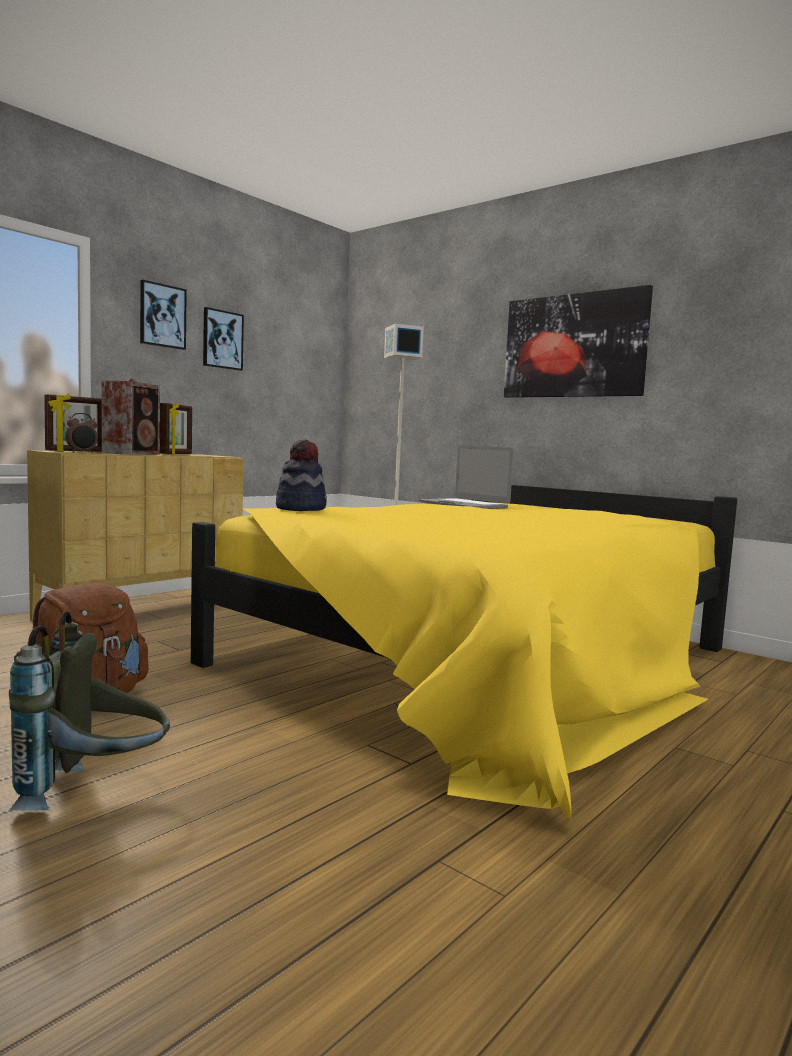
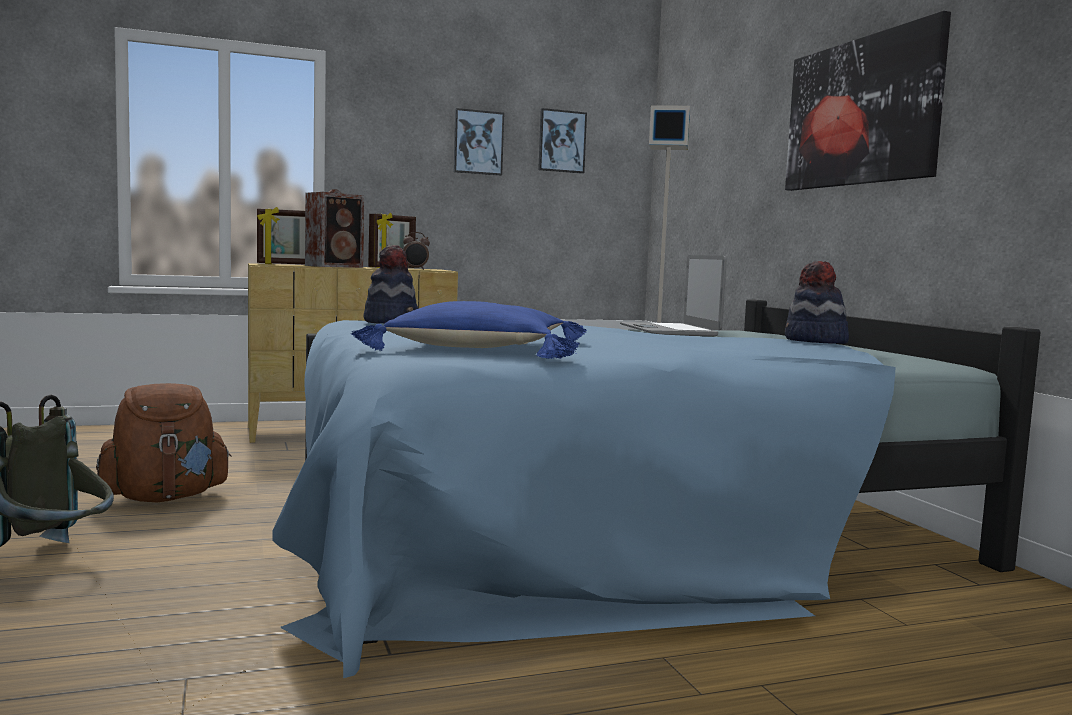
camera: 30 degrees right, 0 degrees up
(82, 453) = (276, 265): alarm clock -> alarm clock (415, 269)
(162, 316) = (405, 122): picture -> picture (561, 141)
(473, 529) = (478, 346): none -> blue pillow
(486, 662) = (610, 527): yellow bed -> blue bed
(597, 510) = (815, 341): none -> hat

